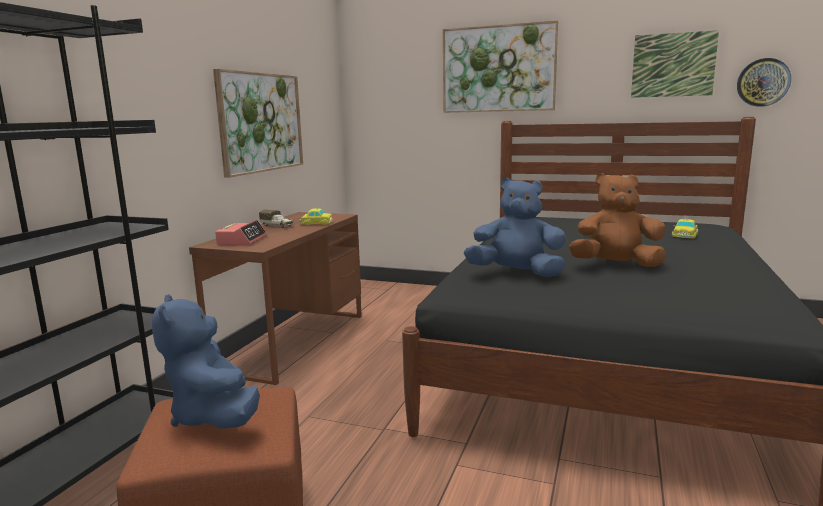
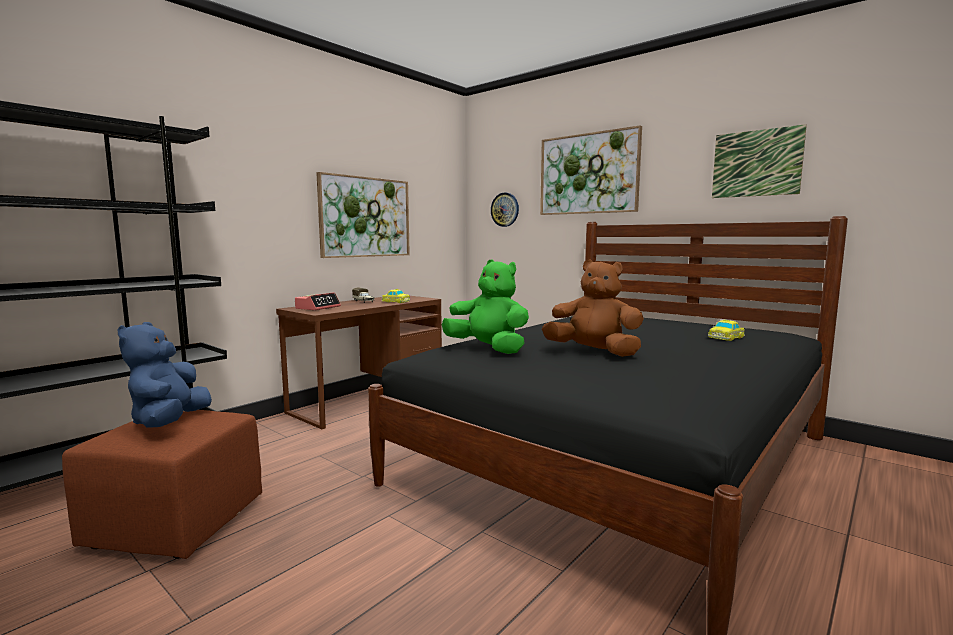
camera: 20 degrees right, 5 degrees down
(516, 274) = (488, 349): blue plush toy -> green plush toy
(763, 82) = (860, 178): wall clock -> wall clock (505, 209)

